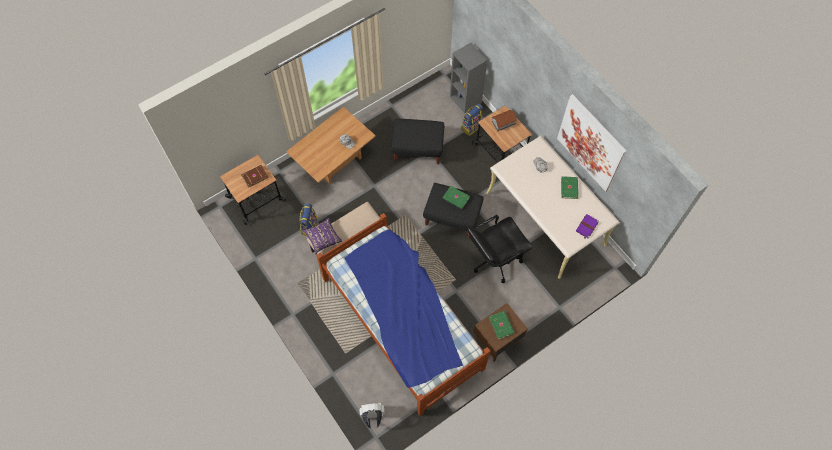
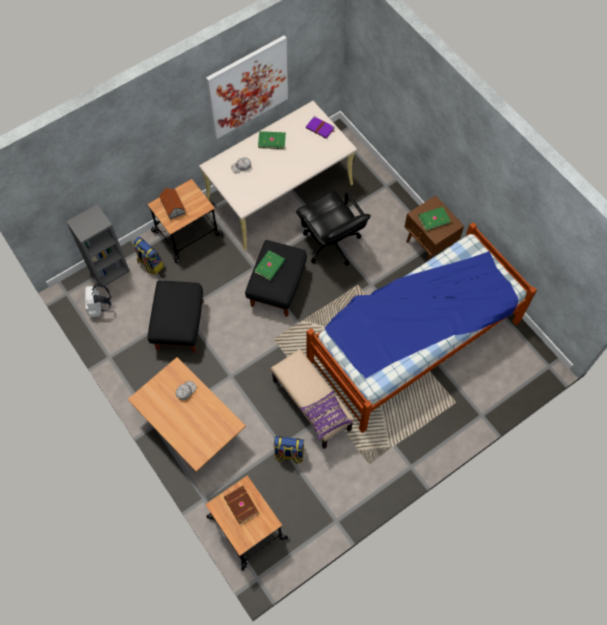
camera: 90 degrees left, 0 degrees up
(372, 416) = (526, 370): white backpack -> white backpack (99, 307)

